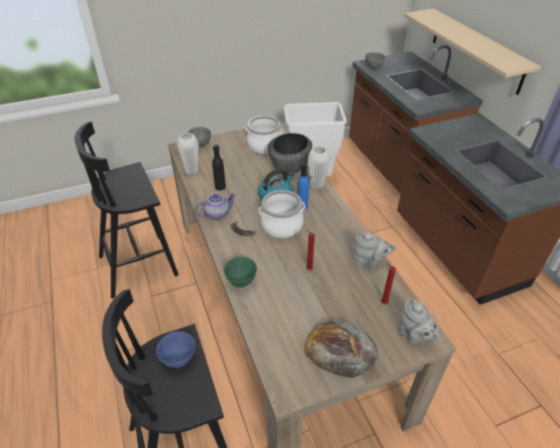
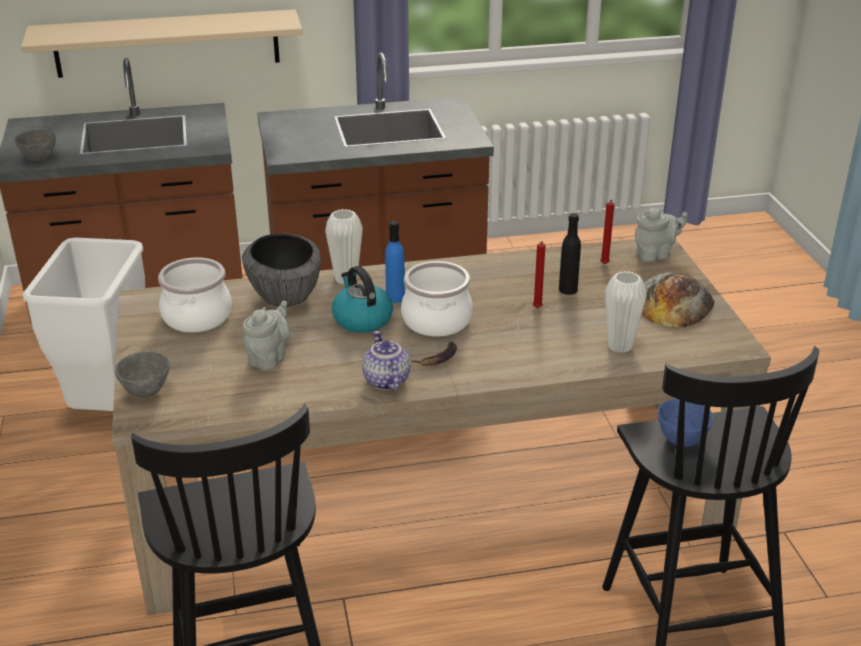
camera: 80 degrees left, 10 degrees down
(191, 171) = (237, 405): white vase -> white vase (619, 346)
(220, 187) = (307, 374): black bottle -> black bottle (568, 289)
(240, 281) = (552, 367): green bowl -> none
(369, 261) = (530, 262): grey teapot -> grey teapot (269, 358)

